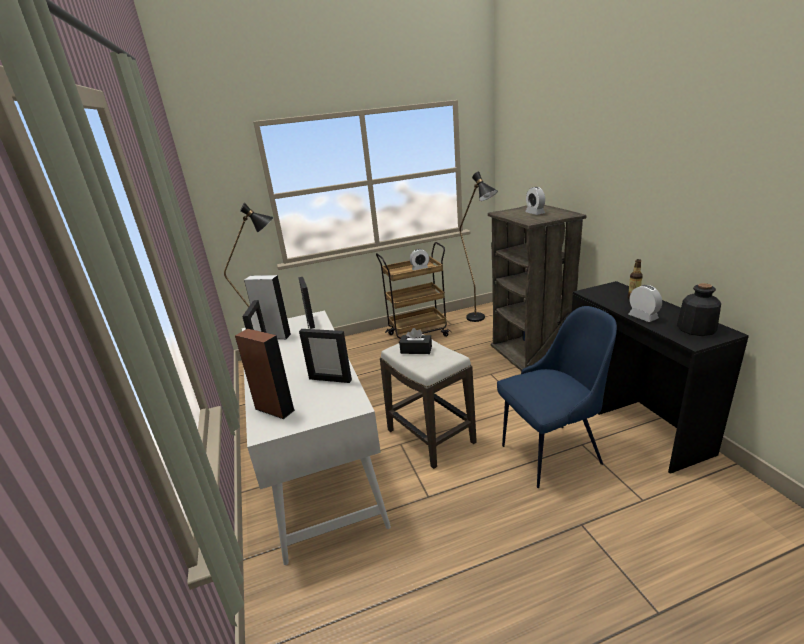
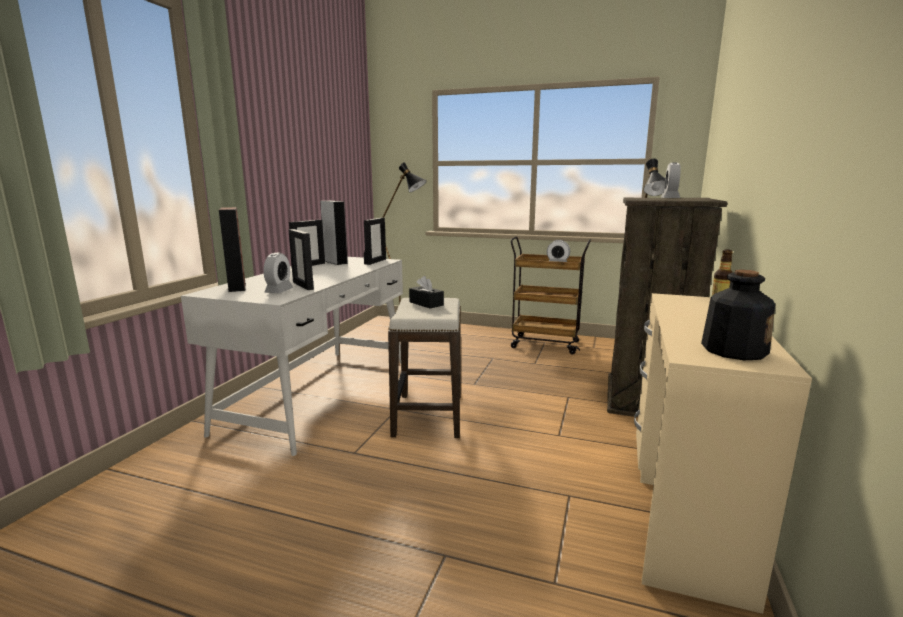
camera: 35 degrees right, 10 degrees down
(551, 454) = (518, 484): blue chair -> none
(634, 419) = (684, 509): black desk -> beige desk
(643, 317) = (682, 325): alarm clock -> alarm clock (279, 291)

